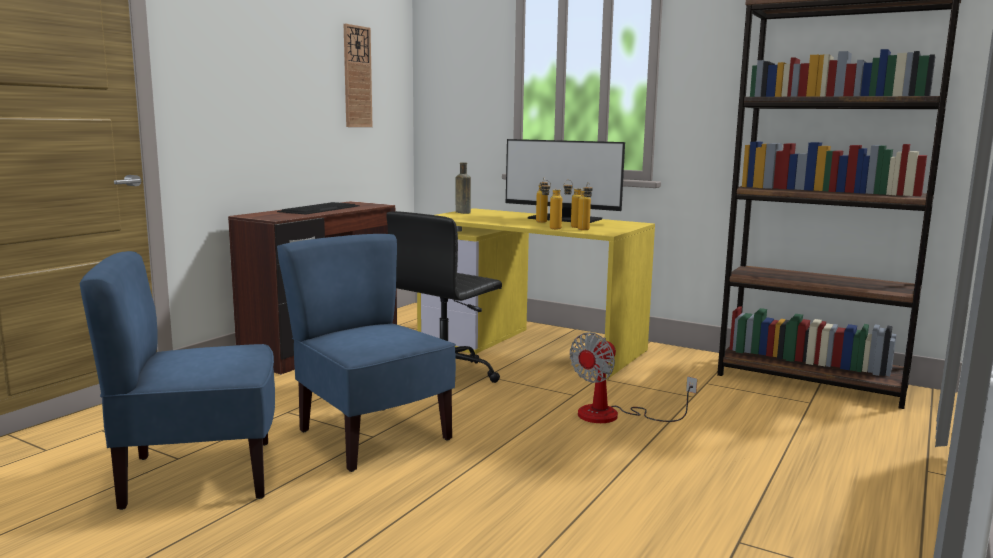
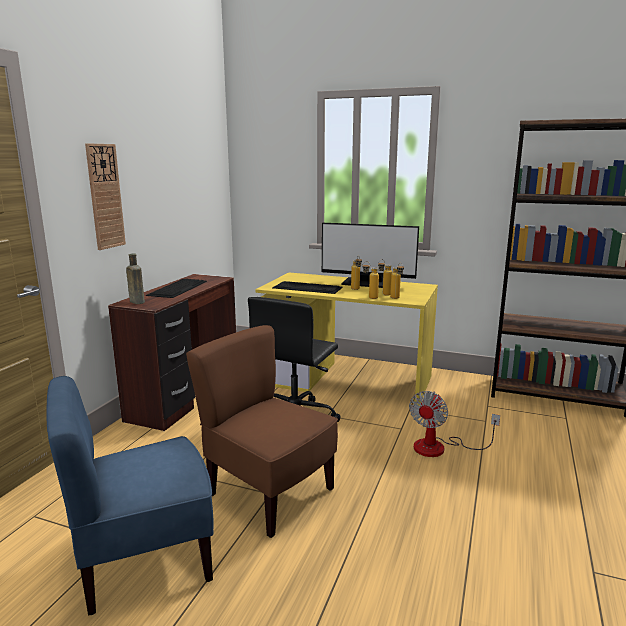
camera: 10 degrees left, 5 degrees up
(357, 77) = (192, 171): wall clock -> wall clock (105, 196)
(371, 436) = (269, 493): blue chair -> brown chair
(462, 212) = (285, 279): brown bottle -> brown bottle (136, 301)
(483, 219) = (308, 287): none -> keyboard

